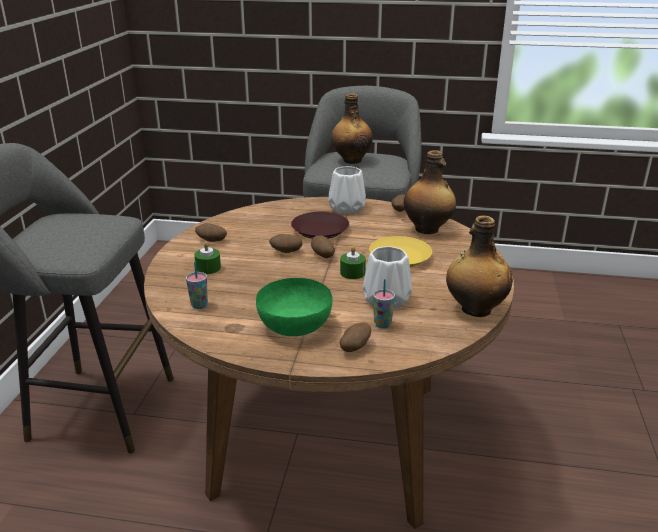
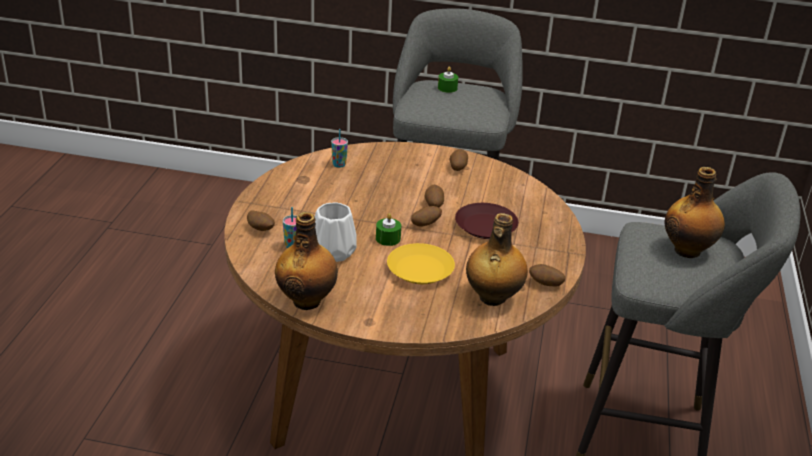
camera: 90 degrees right, 5 degrees up
(208, 268) = (403, 167): green candle -> green candle (447, 88)
(296, 326) = (299, 205): green bowl -> none
(347, 208) = (549, 248): white vase -> none

